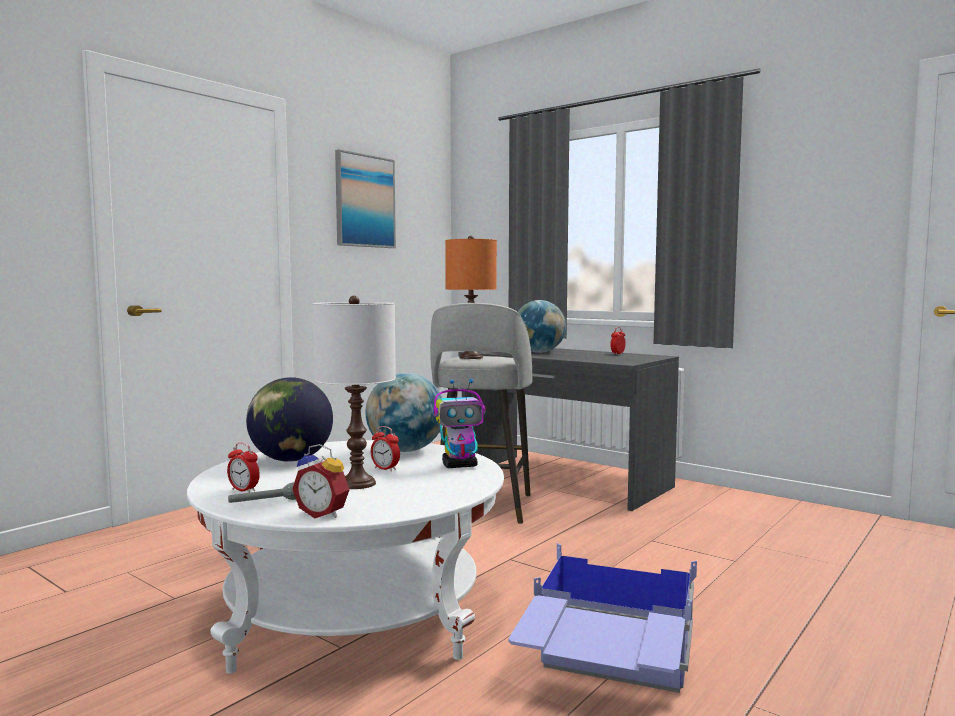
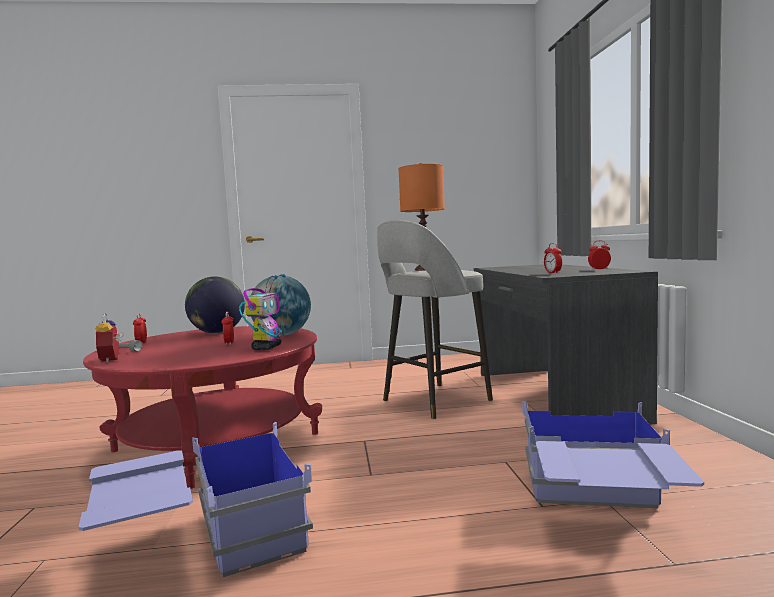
camera: 45 degrees right, 0 degrees up
(354, 611) = (216, 442): white coffee table -> red coffee table
(357, 483) = (186, 348): white table lamp -> none
(364, 201) = (435, 149): picture -> none
(460, 465) = (267, 348): toy robot -> toy robot turned 105 degrees counterclockwise
(539, 352) = (532, 268): globe -> none
(605, 359) = (553, 273): none -> alarm clock
(763, 552) = (598, 510): none -> blue storage box

